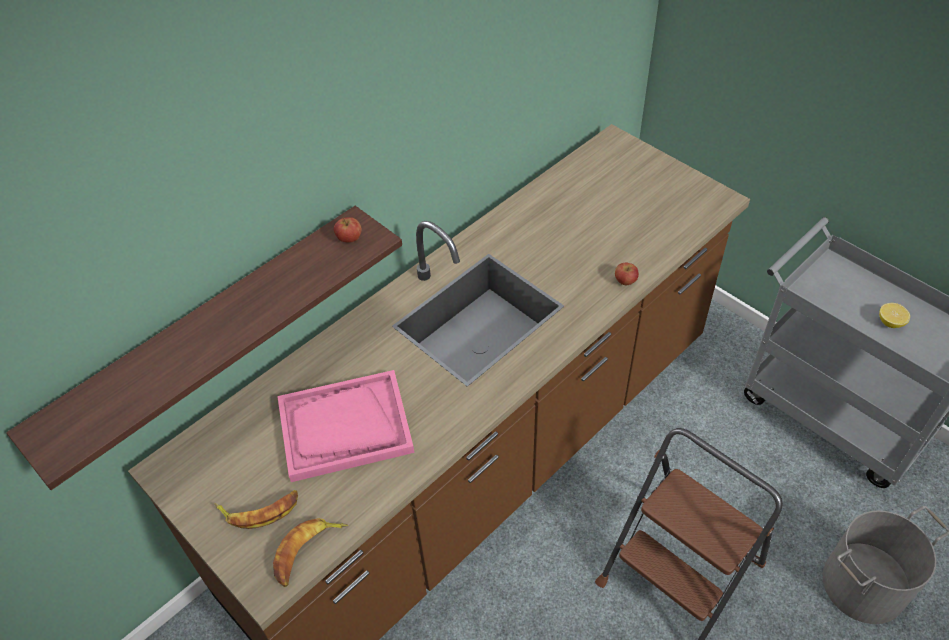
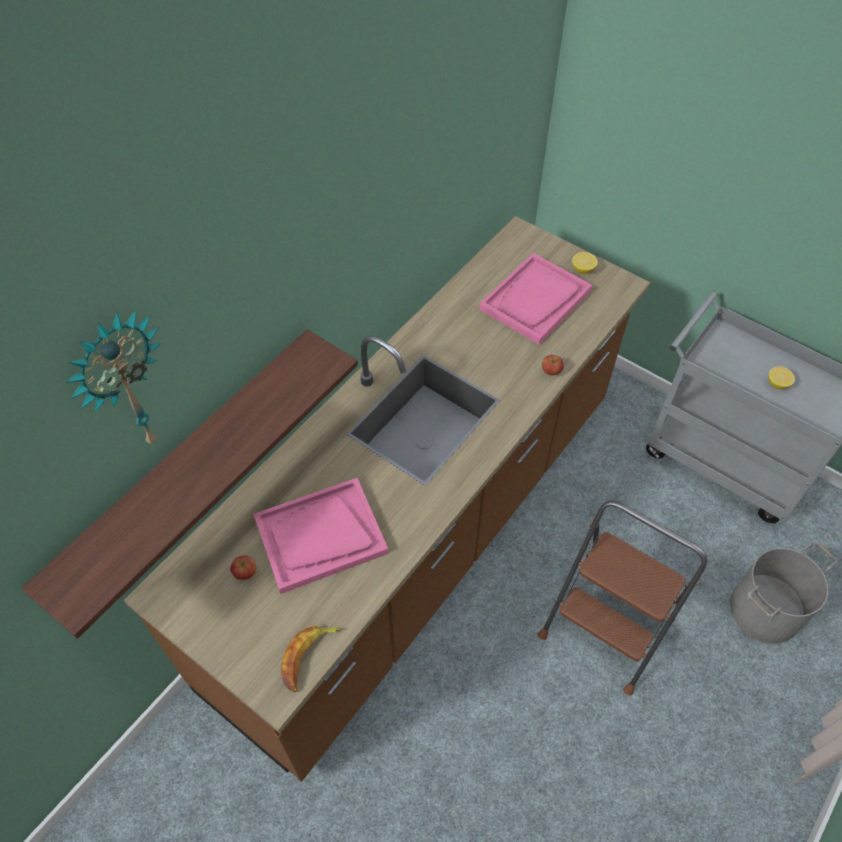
camera: 10 degrees left, 5 degrees up
(129, 224) = (122, 385): none -> wall clock
(260, 510) = (257, 623): banana -> none
(349, 239) = (309, 364): apple -> apple (245, 573)
(619, 208) = (535, 300): none -> pink tray
(676, 181) = (583, 269): none -> lemon

